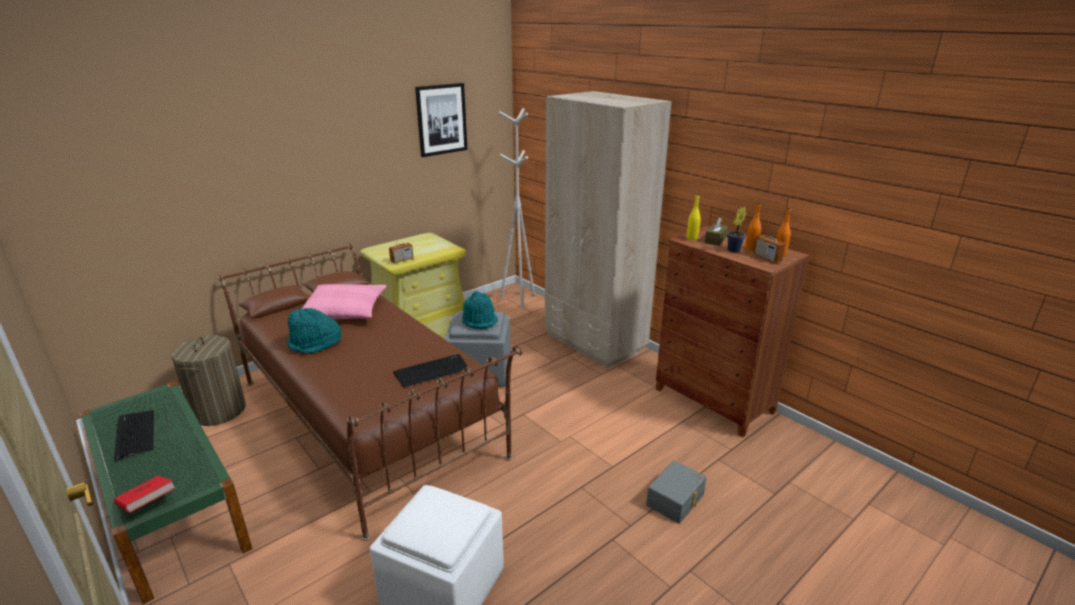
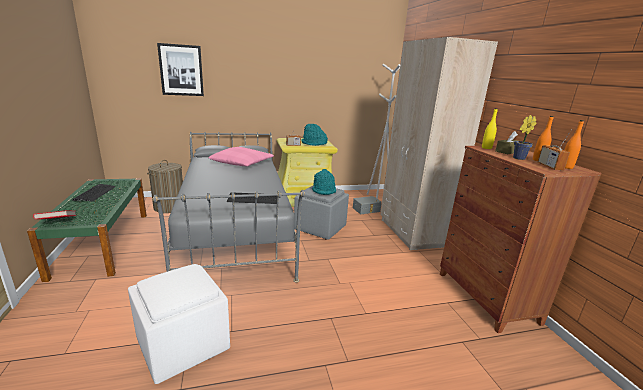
camera: 25 degrees right, 5 degrees down
(315, 343) = (208, 172): turquoise hat -> turquoise hat (314, 143)
(367, 418) = (234, 232): brown bed -> grey bed
(441, 119) = (345, 66): picture -> picture (181, 70)
(676, 500) = (401, 358): grey storage box -> grey storage box (366, 210)

